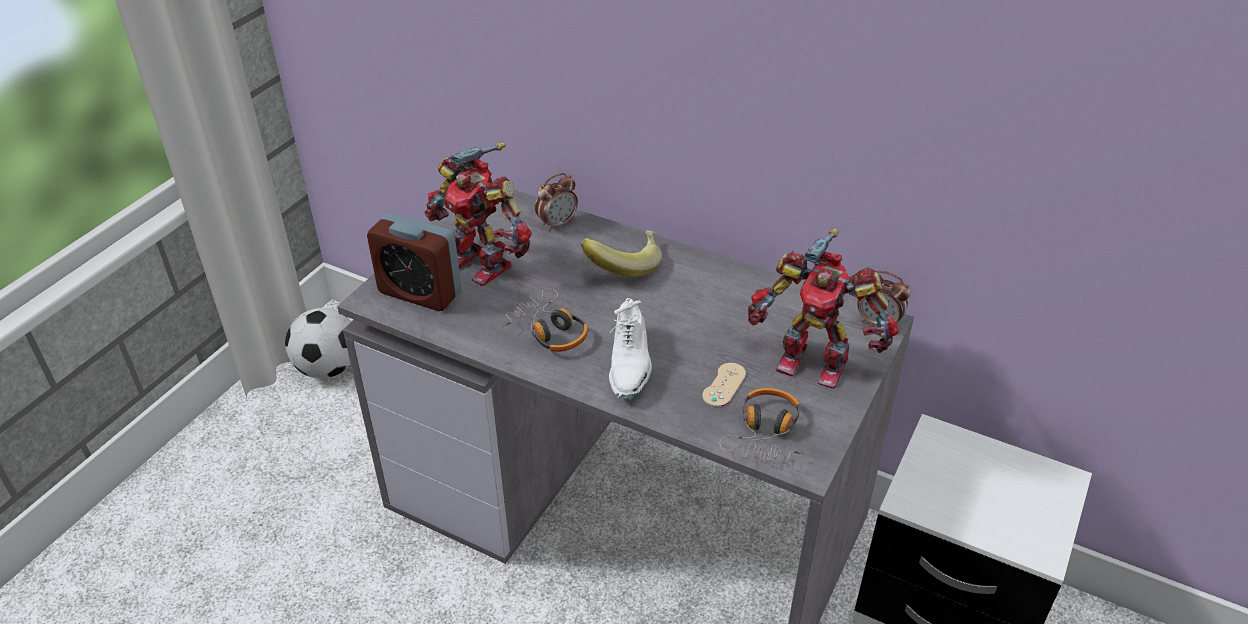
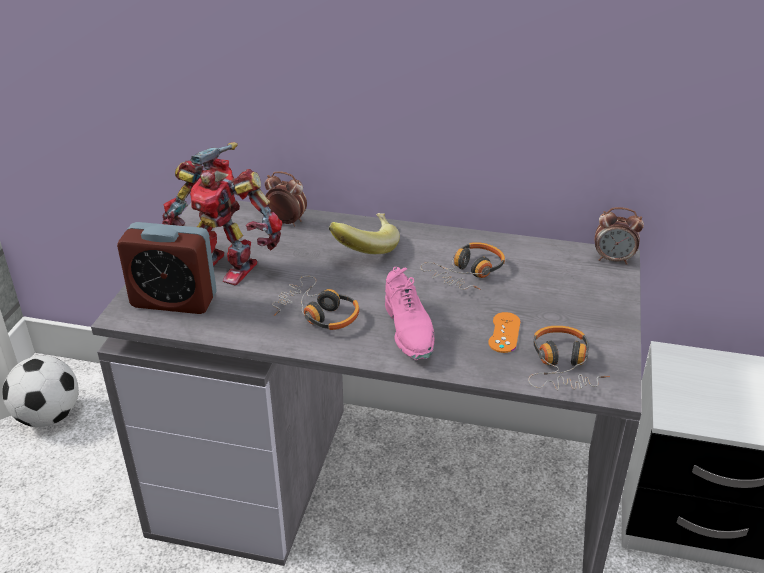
camera: 15 degrees left, 5 degrees down
(557, 224) = (286, 222): alarm clock -> alarm clock turned 105 degrees counterclockwise
(630, 366) = (409, 331): white shoe -> pink shoe
(715, 313) = (467, 274): none -> headphones
(724, 385) = (504, 332): beige game controller -> orange game controller
(813, 361) = (574, 299): toy robot -> none

